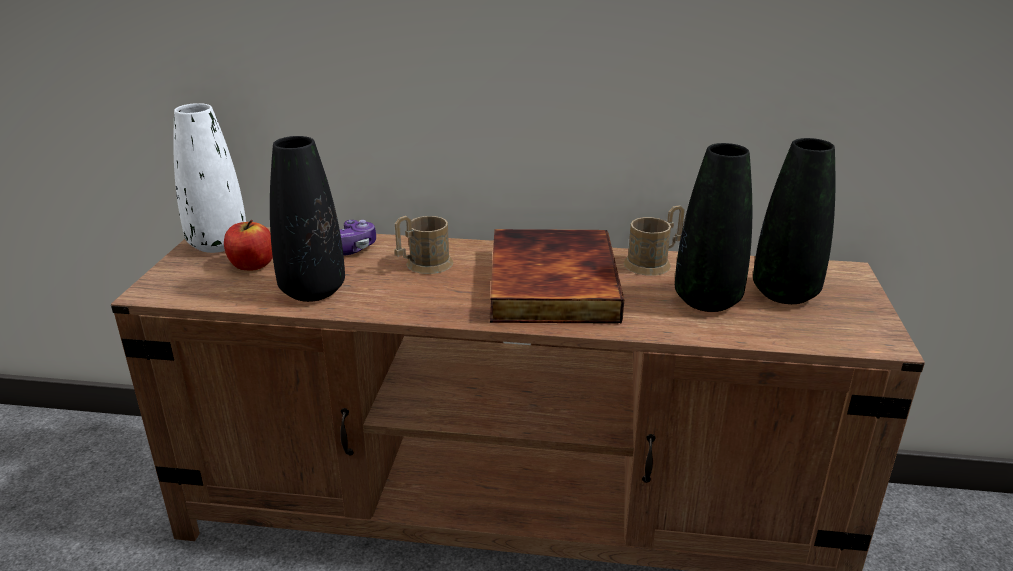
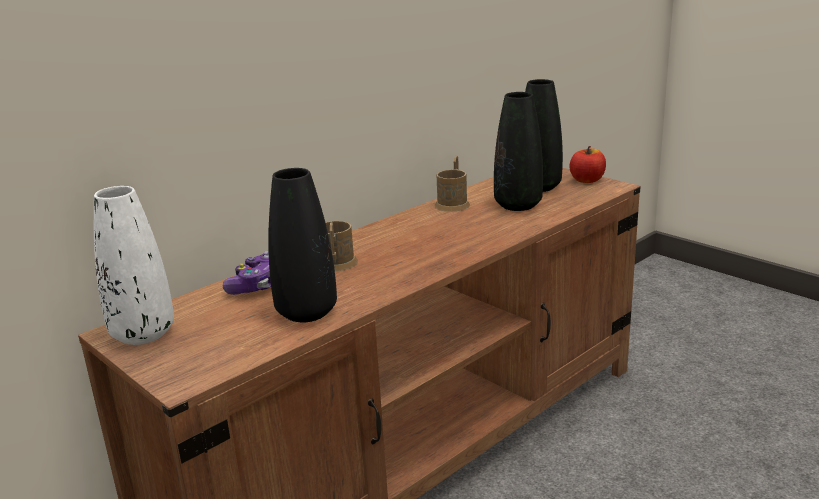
camera: 50 degrees left, 5 degrees down
(252, 265) = (215, 327): apple -> apple (587, 180)
(548, 283) = (430, 236): book -> none

